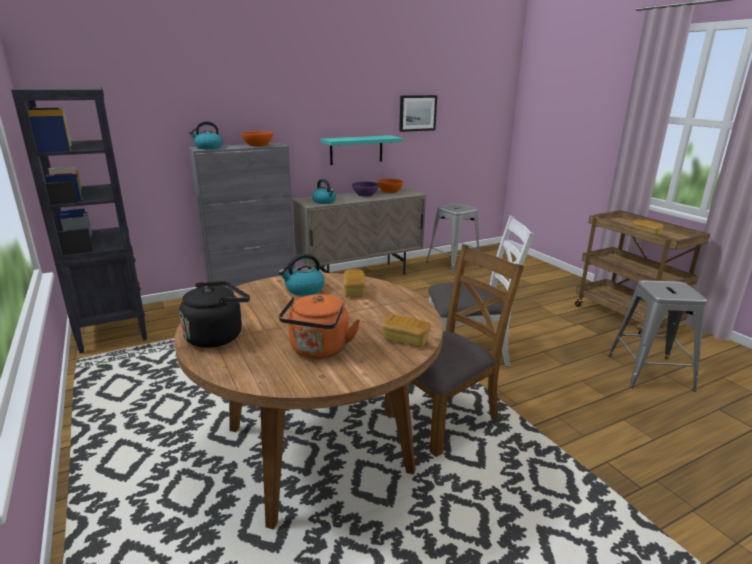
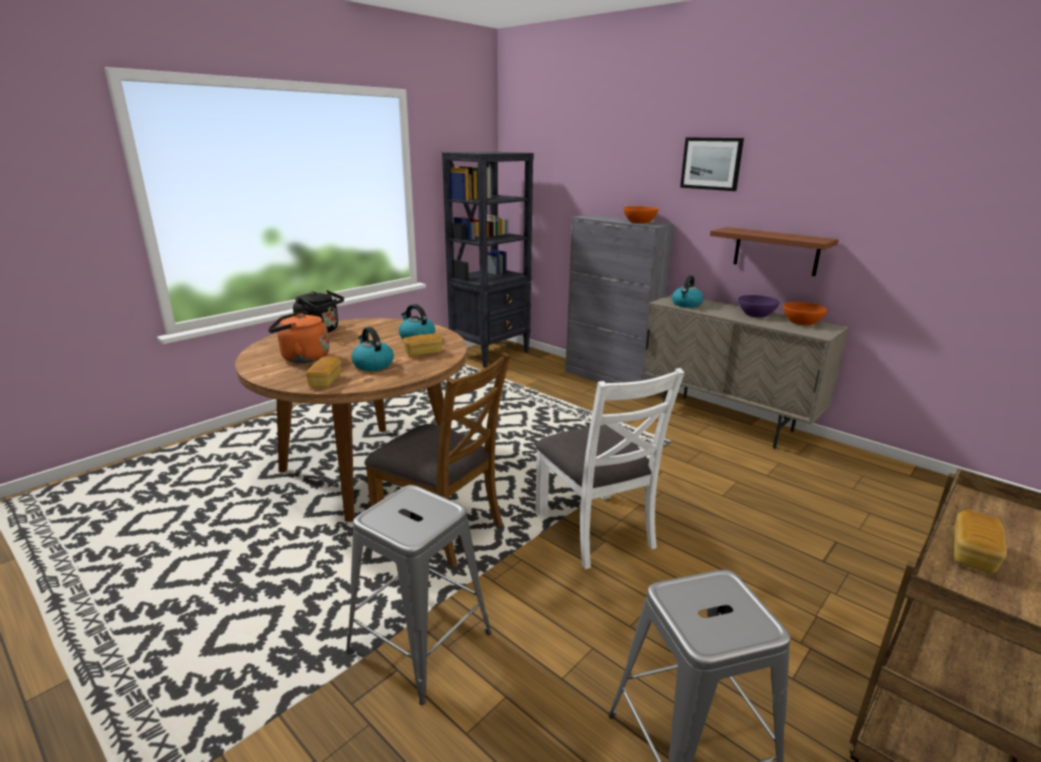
camera: 70 degrees right, 0 degrees up
(208, 148) = (594, 217): kettle -> kettle (372, 365)
(356, 150) = (776, 251): turquoise shelf -> brown shelf
(417, 113) = (903, 210): picture -> picture (711, 163)
(453, 264) = (880, 481): grey stool -> grey stool (421, 642)

